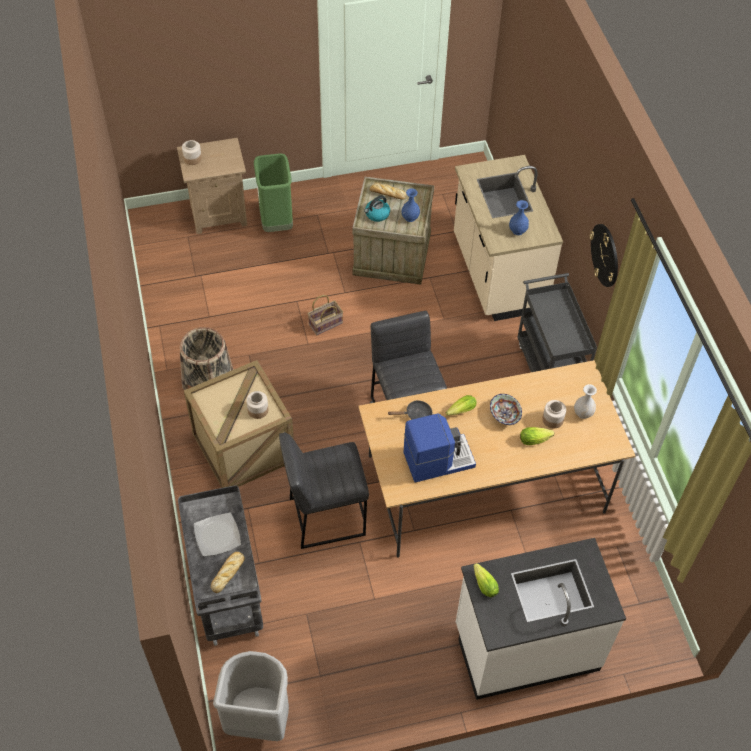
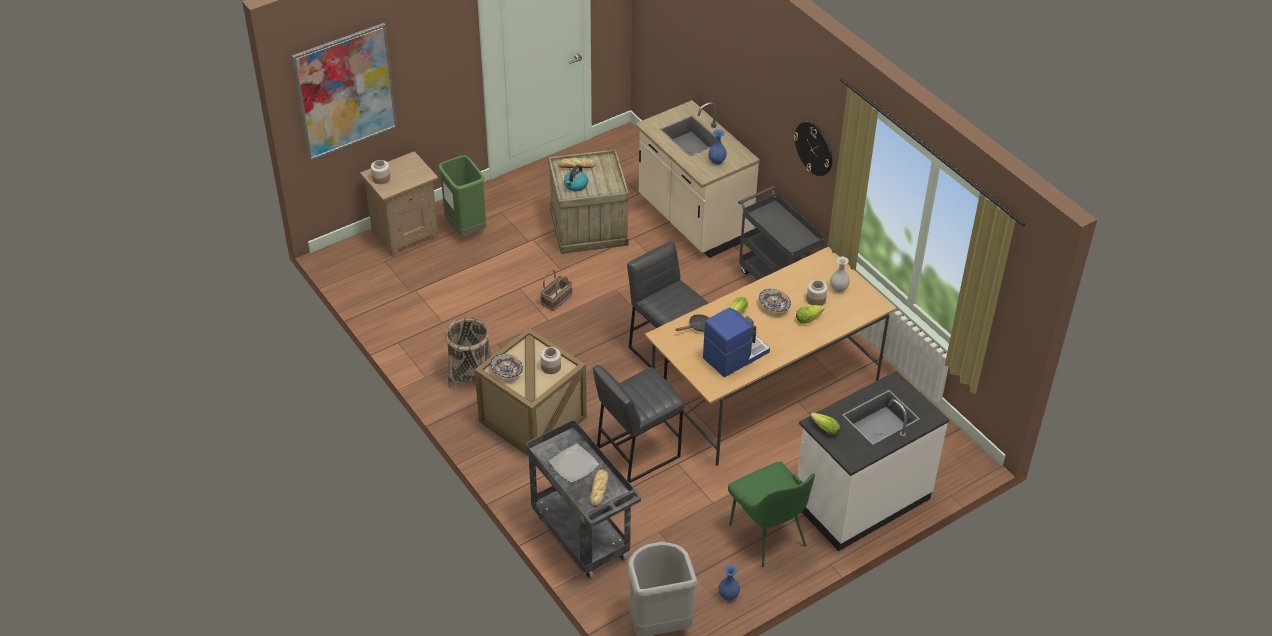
camera: 20 degrees left, 10 degrees down
(162, 67) = (345, 91): none -> picture
(212, 403) = (506, 372): none -> bowl
(410, 217) = (607, 180): blue vase -> blue vase (728, 595)
(412, 656) = (768, 535): none -> green chair

